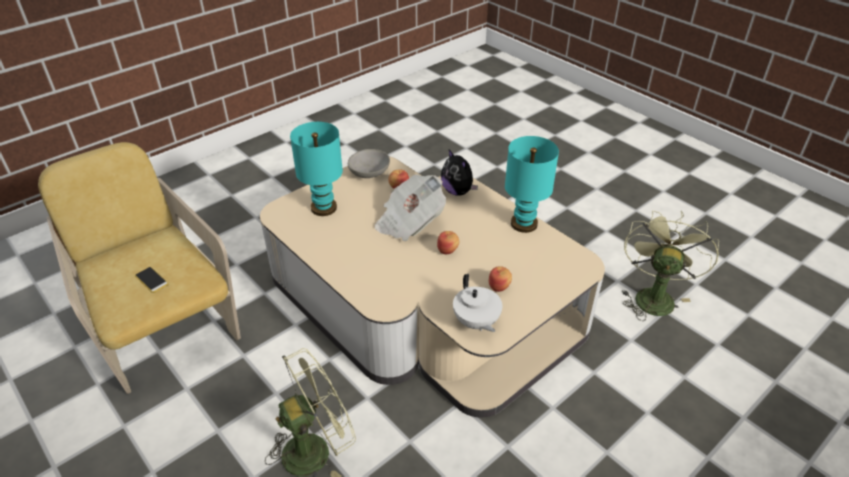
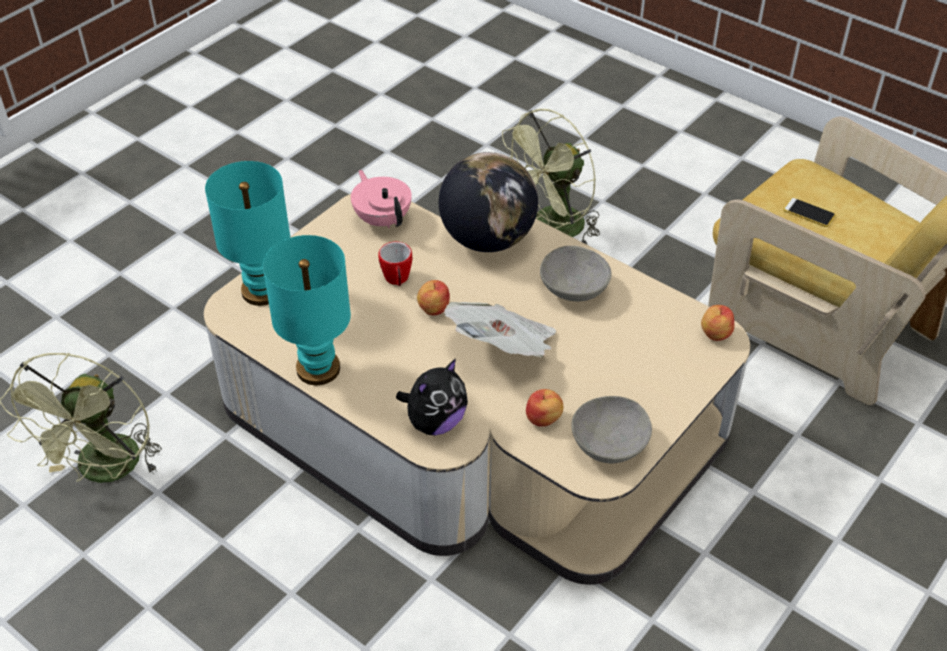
camera: 170 degrees right, 5 degrees up
(324, 207) = (652, 358): turquoise table lamp -> turquoise table lamp (262, 292)
(351, 251) = (573, 289): none -> grey bowl
(397, 294) = (488, 239): none -> globe
(458, 191) = (435, 422): plush toy -> plush toy turned 90 degrees clockwise
(470, 271) = (397, 280): none -> mug
(476, 322) = (382, 219): white teapot -> pink teapot
(499, 286) = (355, 265): apple -> apple (715, 333)

